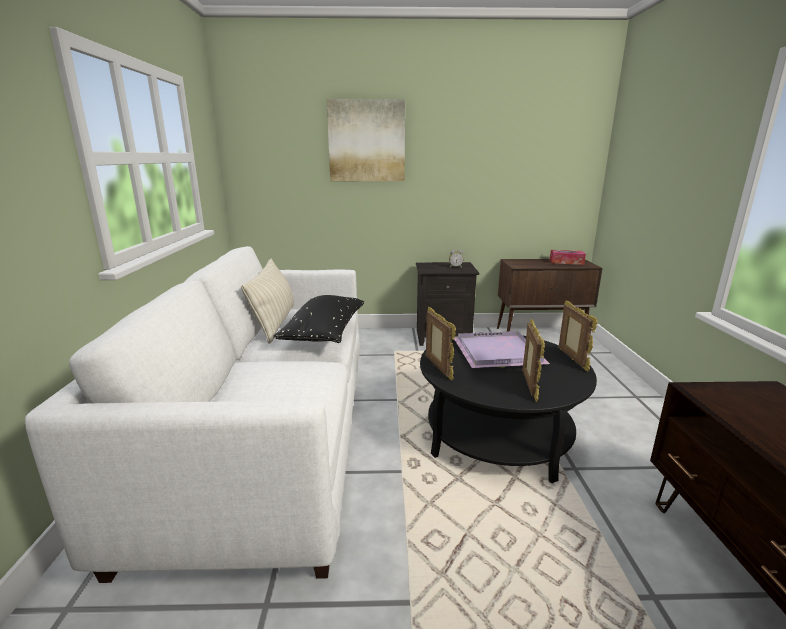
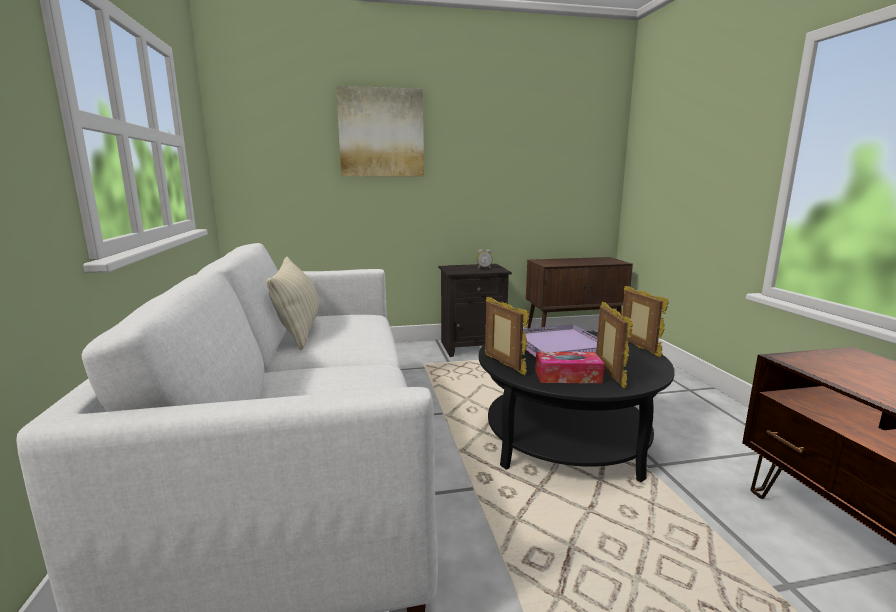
camera: 10 degrees left, 5 degrees down
(324, 333) = (363, 336): black pillow -> none
(566, 262) = (594, 260): tissue box -> tissue box (567, 376)

